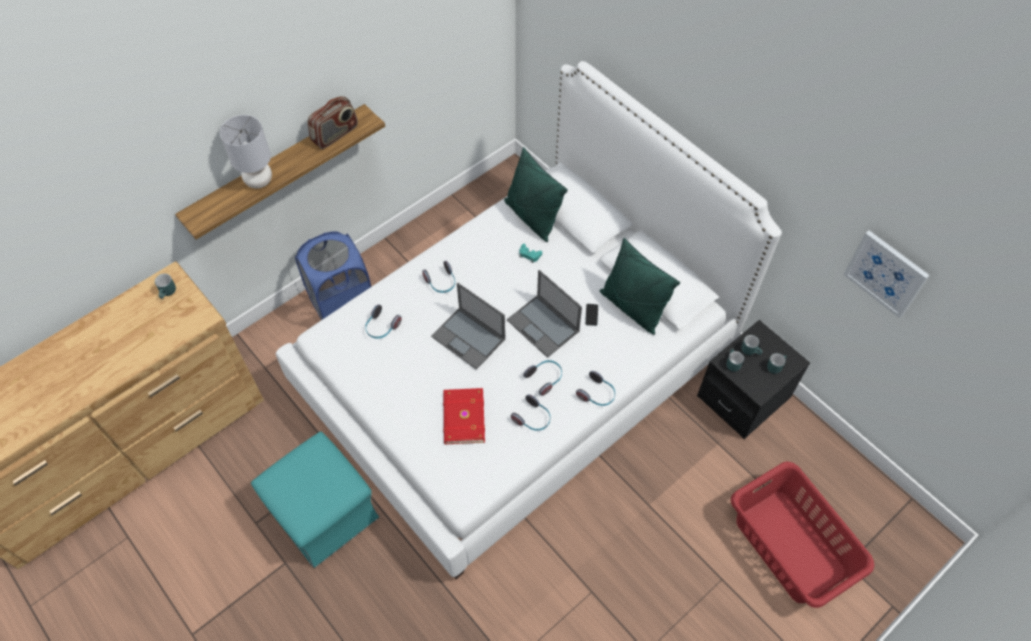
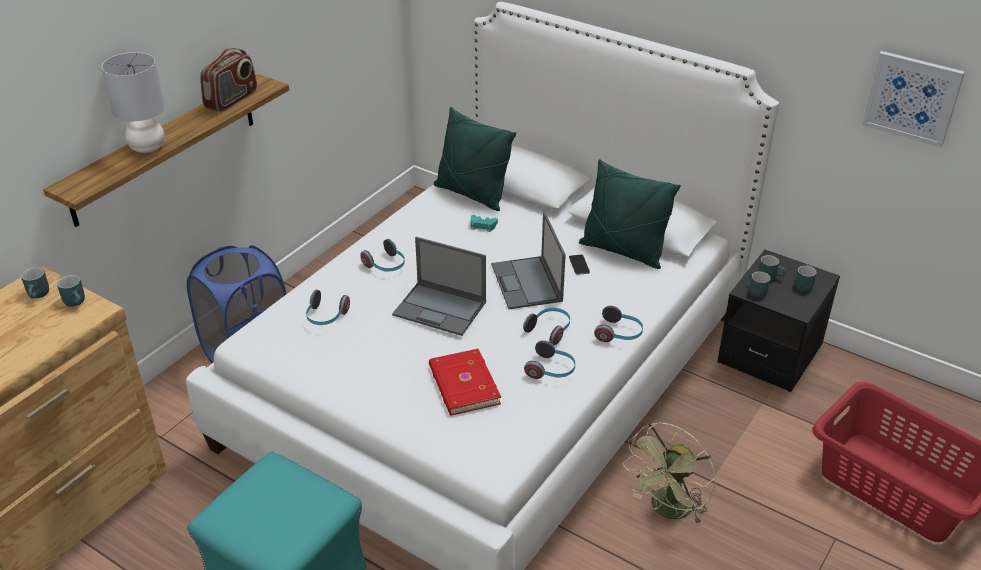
camera: 15 degrees left, 20 degrees down
(193, 306) = (77, 302): none -> turquoise mug
(543, 326) = (527, 283): laptop -> laptop turned 45 degrees clockwise
(606, 523) = (668, 511): none -> green fan

